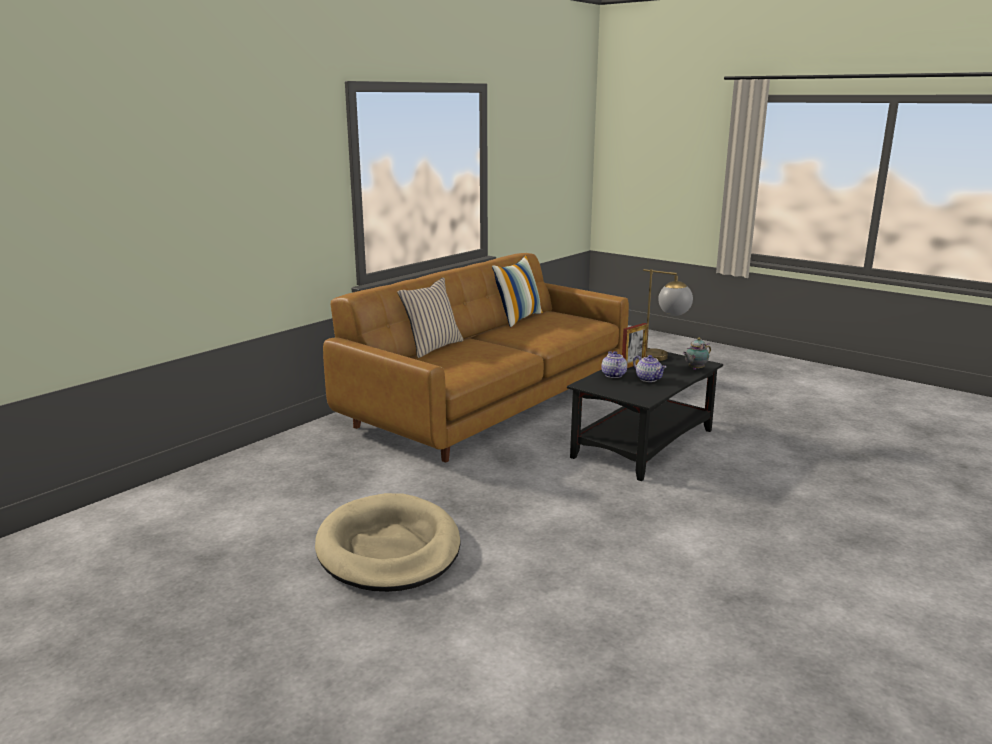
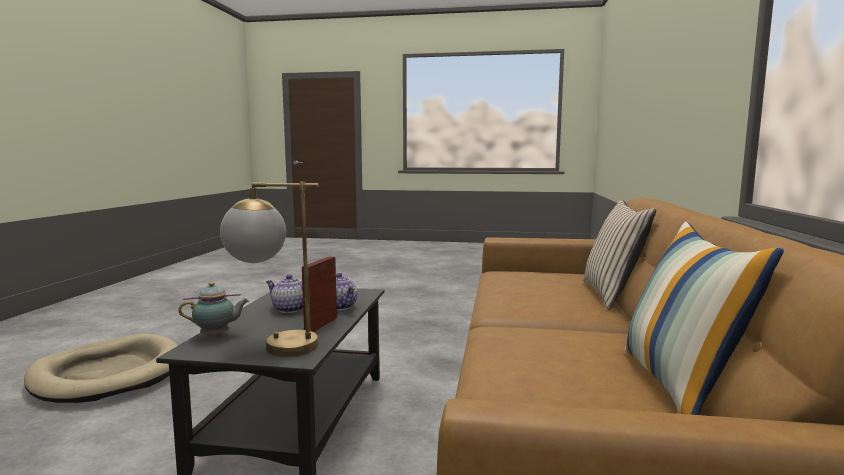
camera: 150 degrees right, 10 degrees down
(388, 549) = (436, 301): beige dog bed -> beige dog bed (109, 374)
(695, 369) = (217, 335): teapot -> teapot turned 45 degrees clockwise

